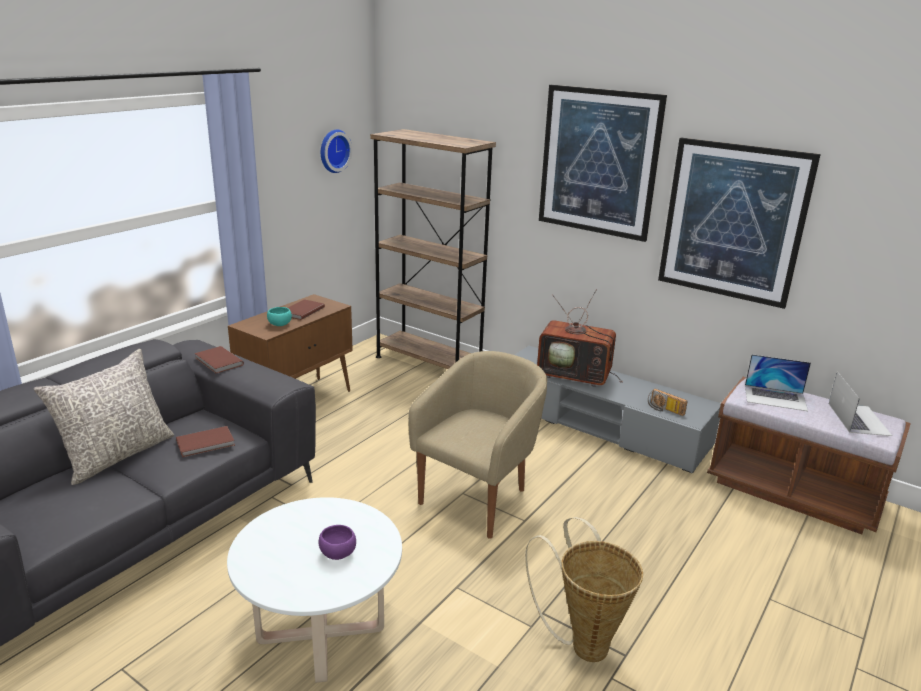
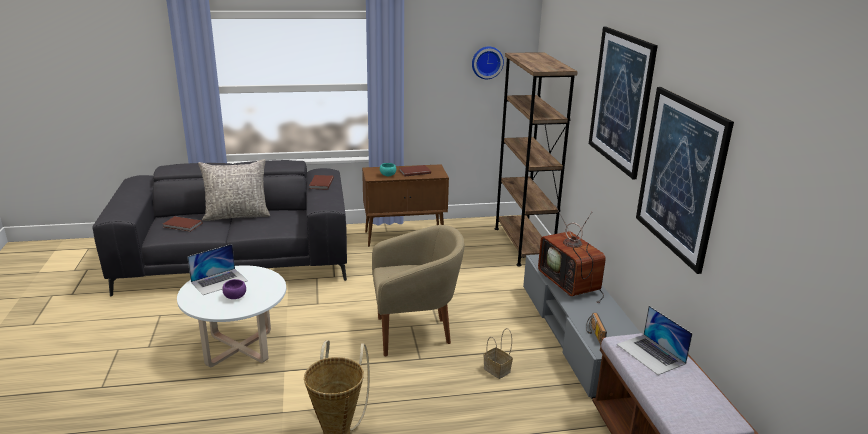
camera: 45 degrees right, 0 degrees up
(206, 443) = (275, 225): brown book -> brown book (182, 225)
(599, 491) = (498, 370): none -> basket
(858, 419) = (696, 403): laptop -> laptop (219, 281)

